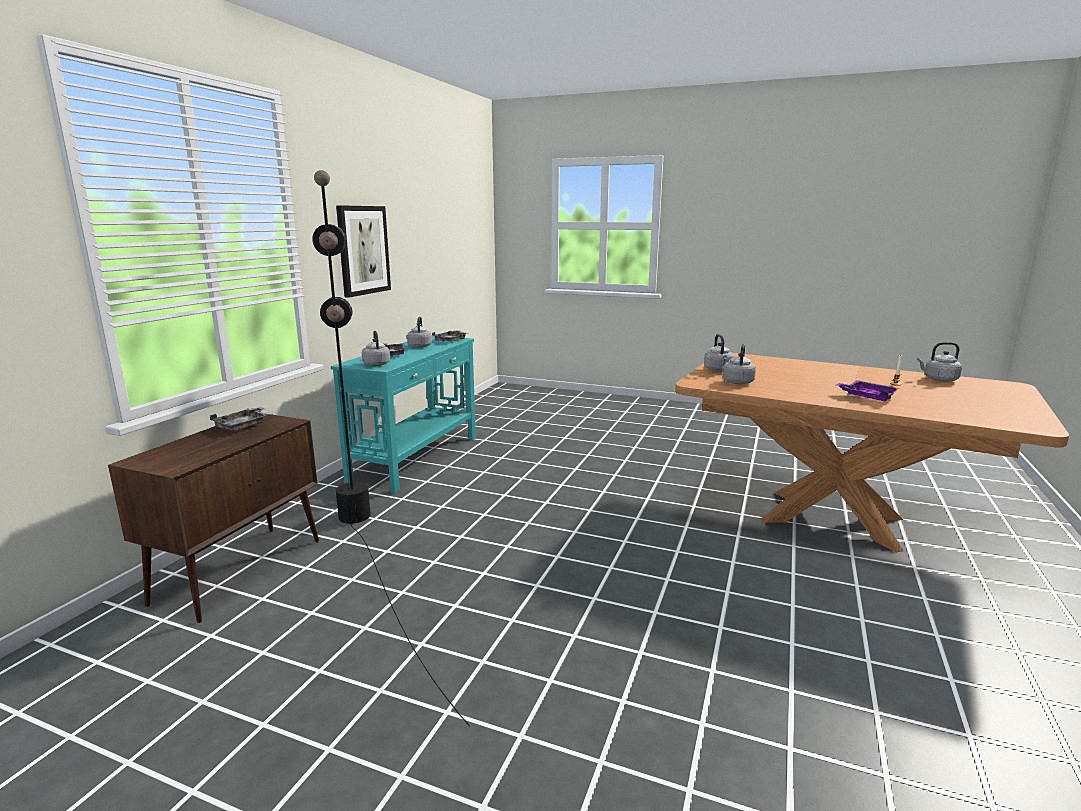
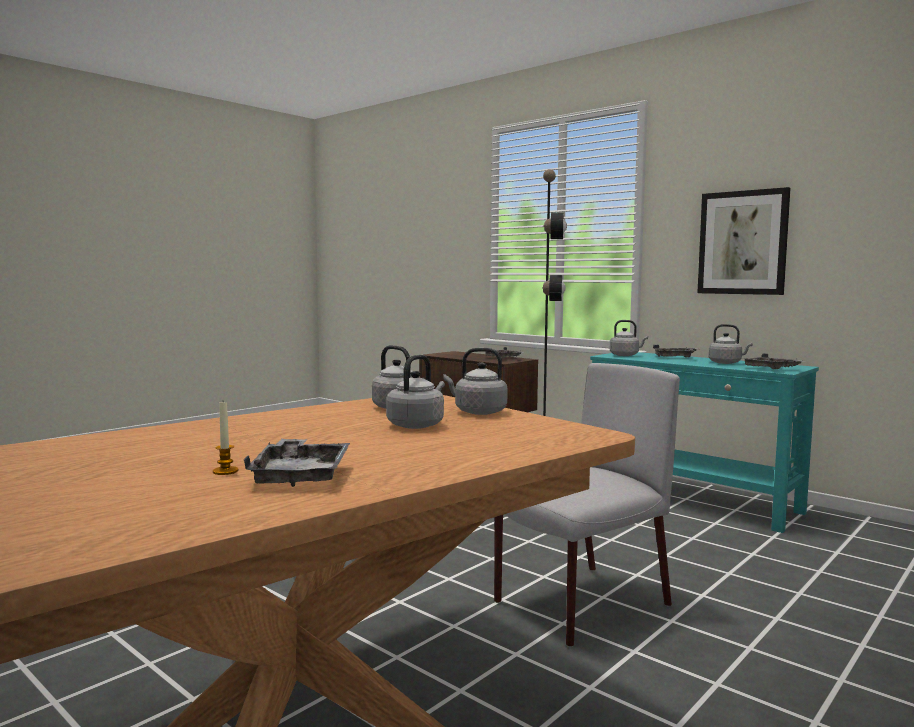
camera: 110 degrees right, 10 degrees down
(631, 479) = (580, 604): none -> grey chair
(867, 397) = (216, 436): purple tray -> none
(873, 376) = (301, 476): none -> grey tray
(938, 379) = (164, 517): grey kettle -> grey kettle (417, 425)

